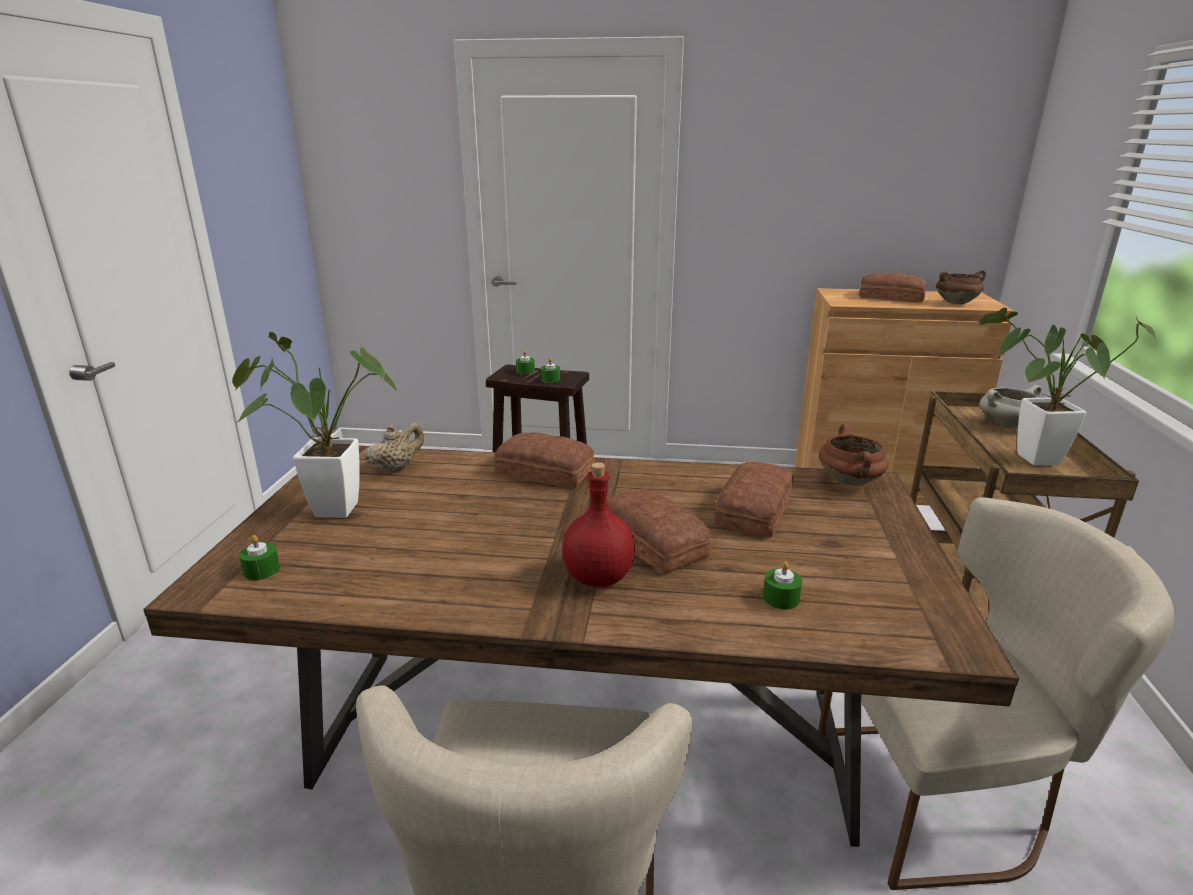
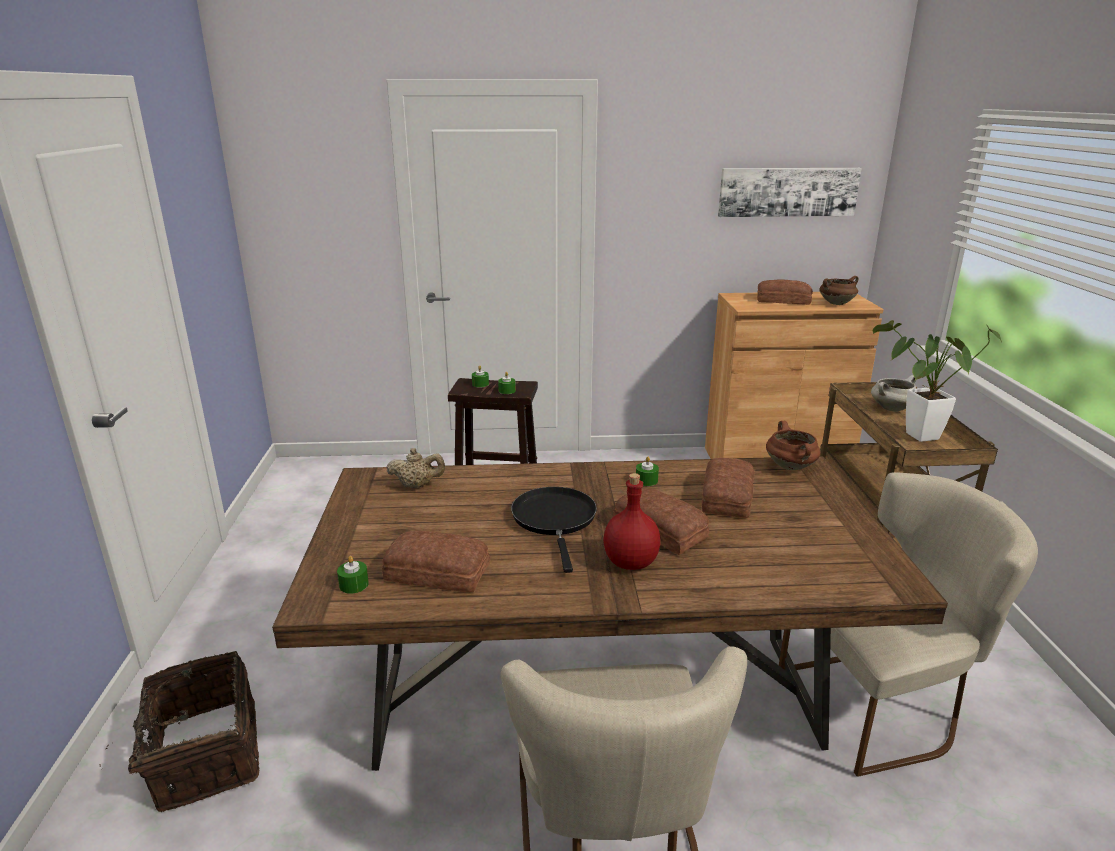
camera: 10 degrees left, 0 degrees up
(141, 744) = (203, 756): none -> basket
(326, 509) = (376, 528): potted plant -> none
(397, 468) = (417, 485): beige teapot -> beige teapot turned 60 degrees clockwise
(531, 519) = (555, 520): none -> black frying pan
(545, 472) = (546, 479): bread -> bread (437, 573)
(781, 598) = (771, 564): green candle -> green candle (646, 480)
(905, 170) = (787, 192): none -> picture

